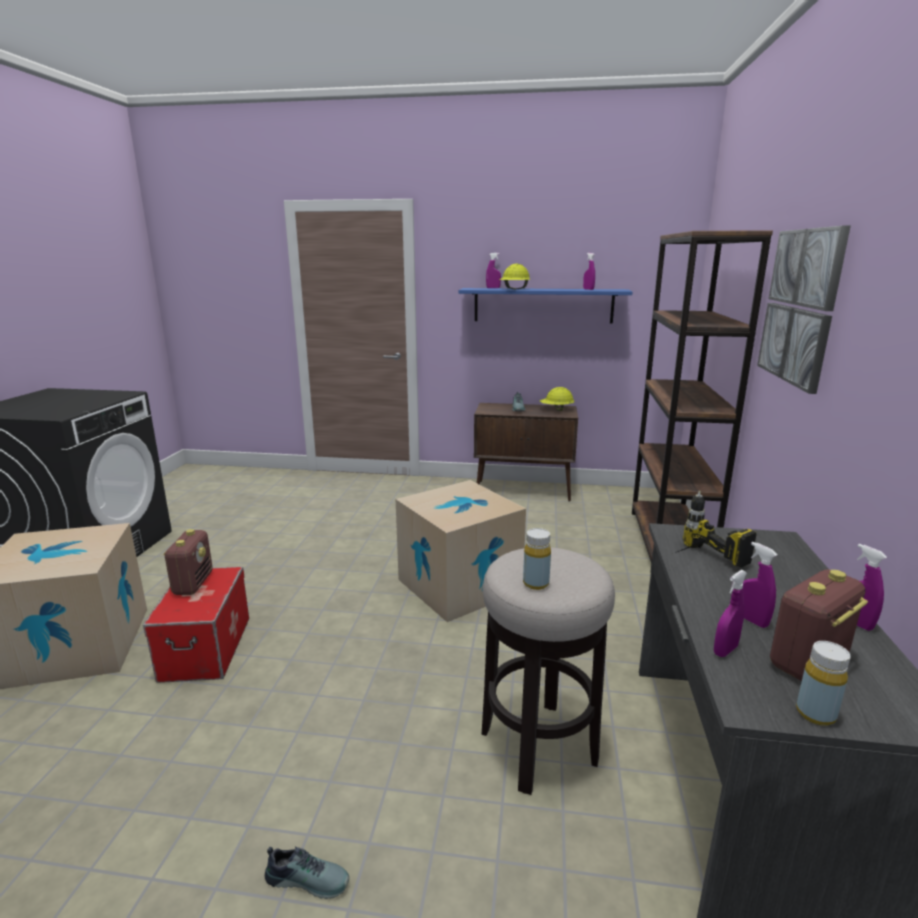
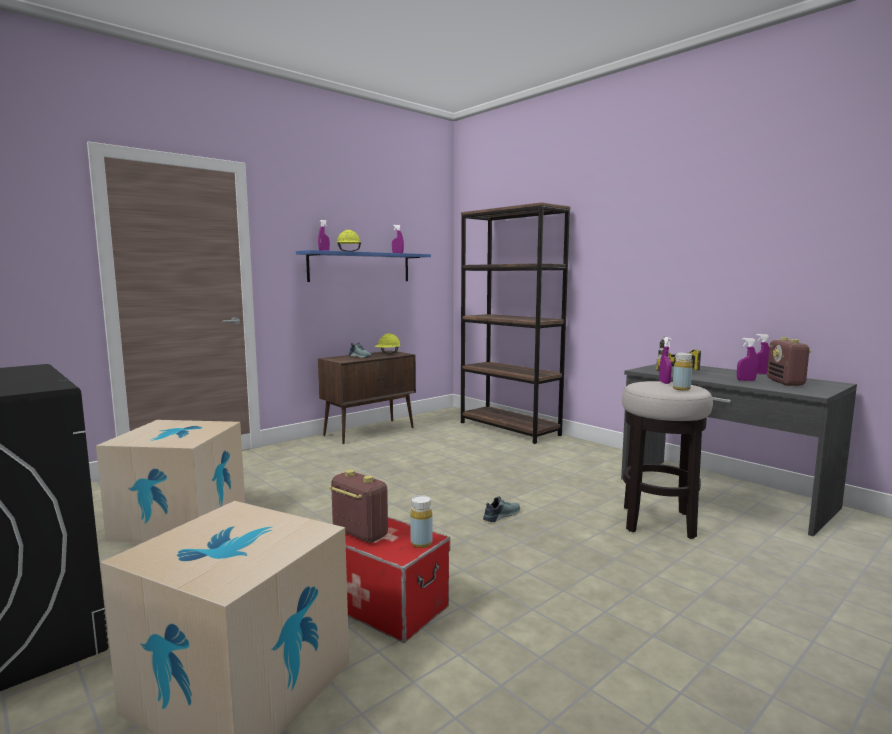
camera: 50 degrees left, 10 degrees down
(308, 878) = (719, 623): shoe -> shoe (500, 515)
(459, 585) = (459, 487): cardboard box -> cardboard box (180, 521)
(725, 650) = (768, 387): purple spray bottle -> purple spray bottle (664, 382)
(800, 306) = (615, 245): picture -> none
(815, 714) = (824, 389): yellow bottle -> yellow bottle (421, 543)

